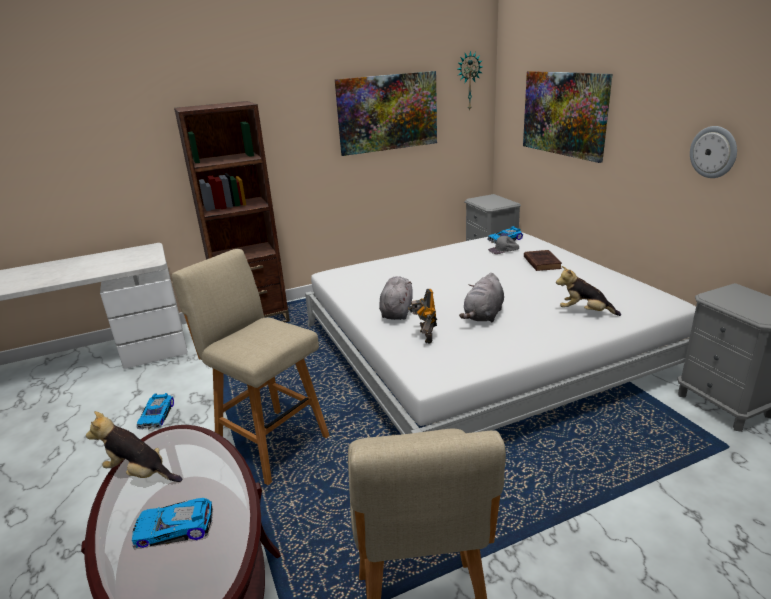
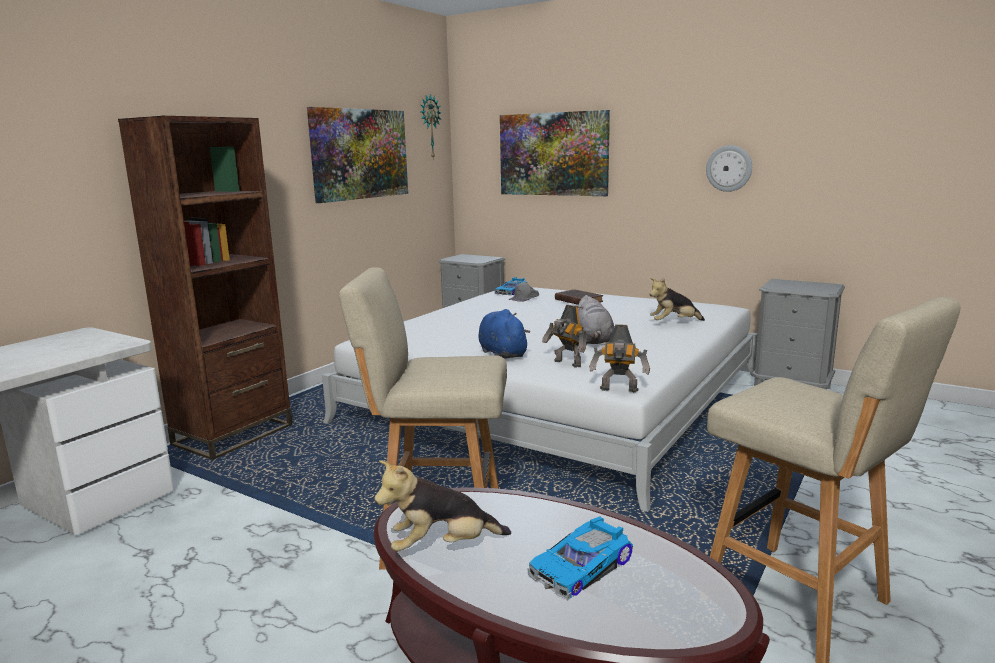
camera: 35 degrees left, 10 degrees down
(157, 415) = (224, 564): toy car -> none
(397, 311) = (501, 353): grey plush toy -> blue plush toy
(420, 379) = (619, 390): none -> toy robot

